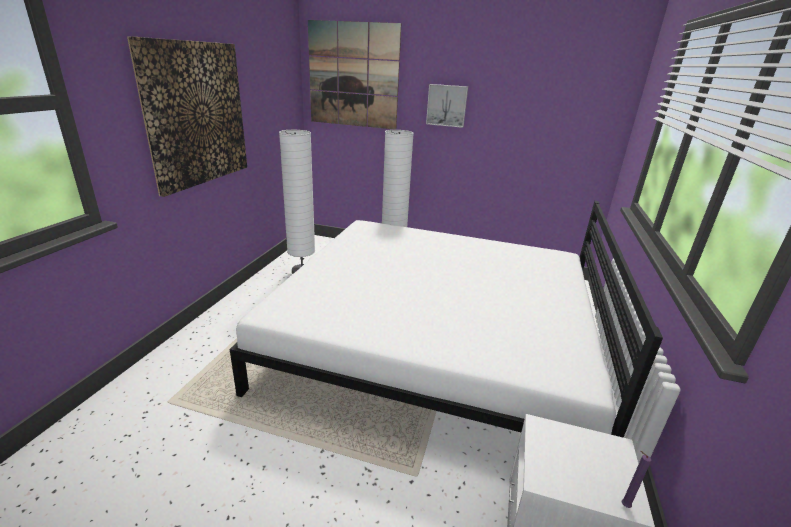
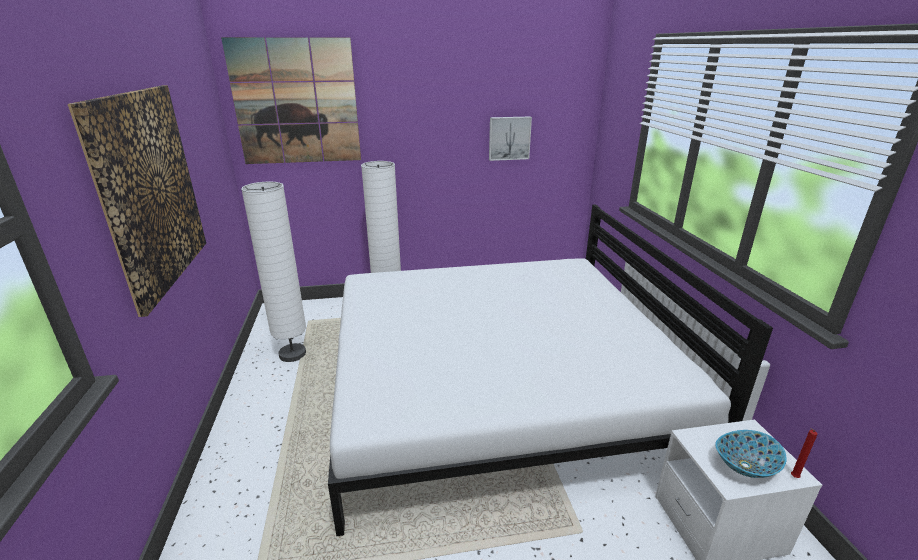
camera: 25 degrees left, 0 degrees up
(447, 105) = (417, 126): picture -> picture (509, 138)
(576, 472) = (745, 466): none -> bowl
(623, 505) = (793, 477): purple candle -> red candle

